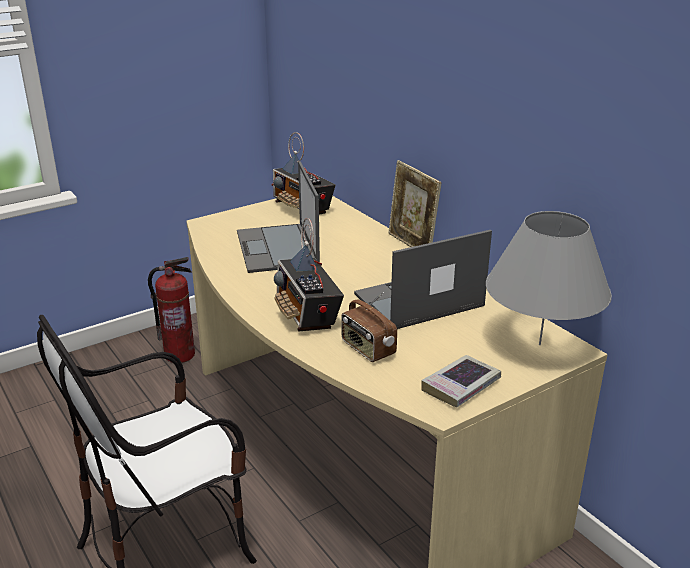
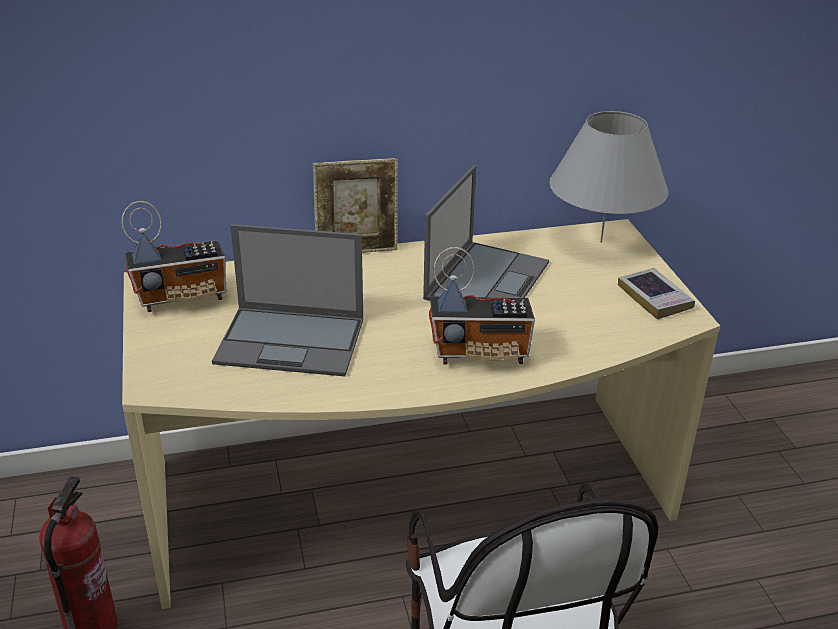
camera: 70 degrees left, 5 degrees up
(367, 349) = (570, 331): radio -> none
(417, 301) = (487, 279): laptop -> laptop turned 150 degrees counterclockwise

